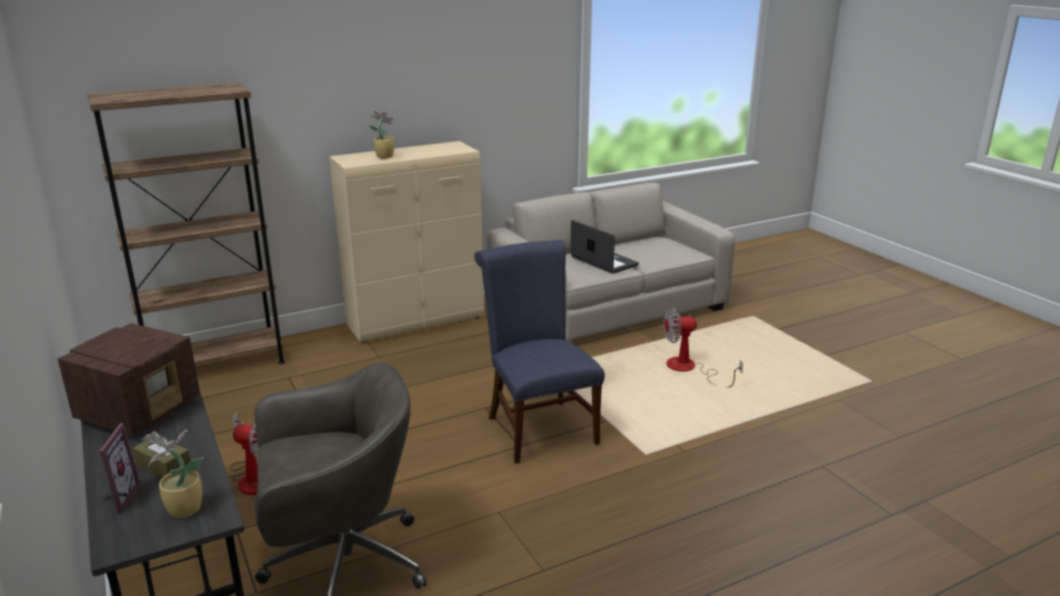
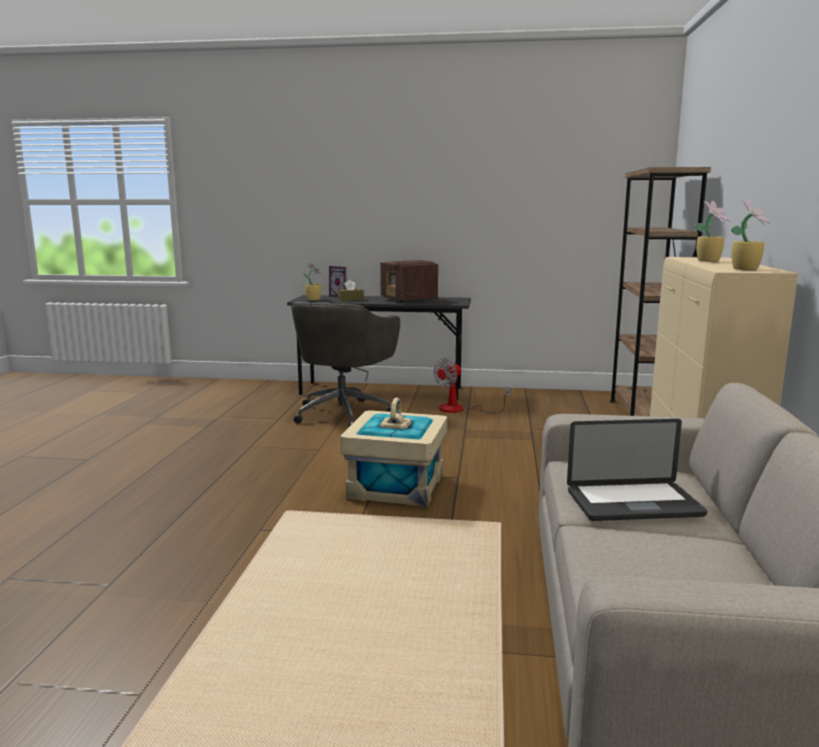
camera: 125 degrees right, 10 degrees down
(448, 147) = (746, 269): none -> potted plant
(538, 427) = (396, 487): blue chair -> beige storage box
(689, 369) = (389, 610): fan -> none

